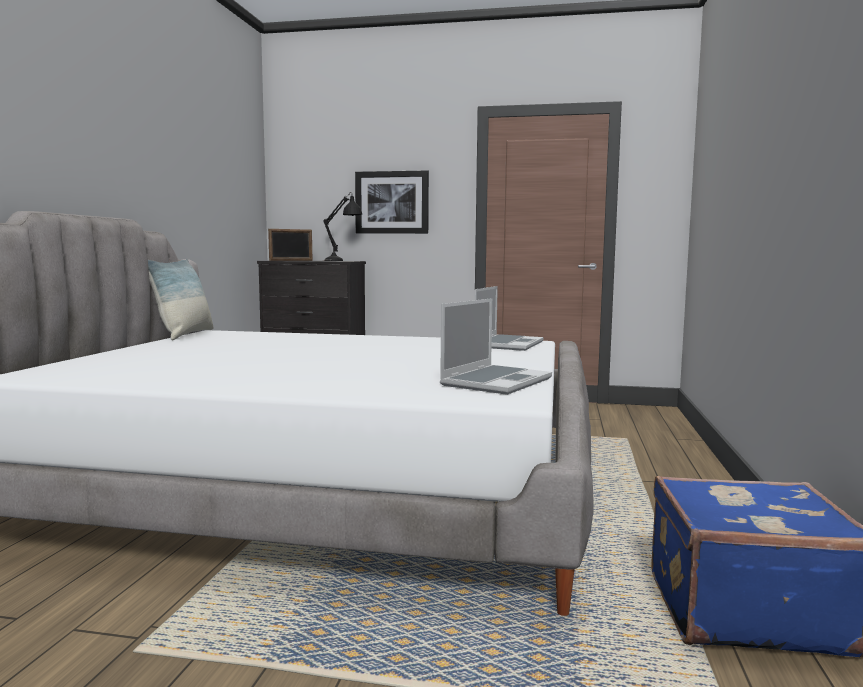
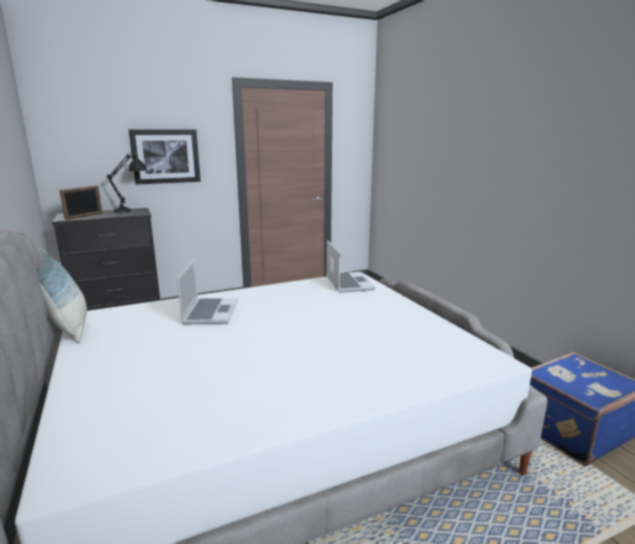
camera: 35 degrees left, 10 degrees up
(496, 381) = (441, 339): laptop -> laptop (210, 312)

